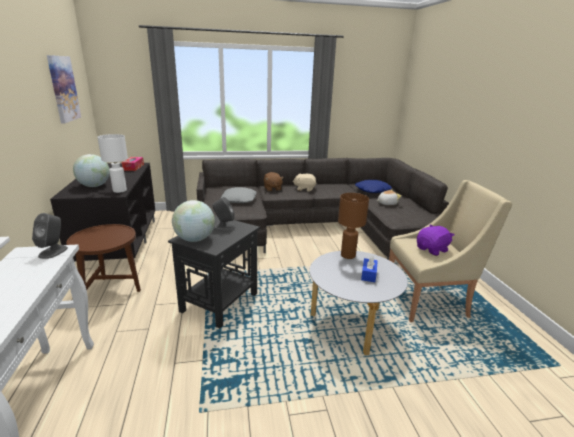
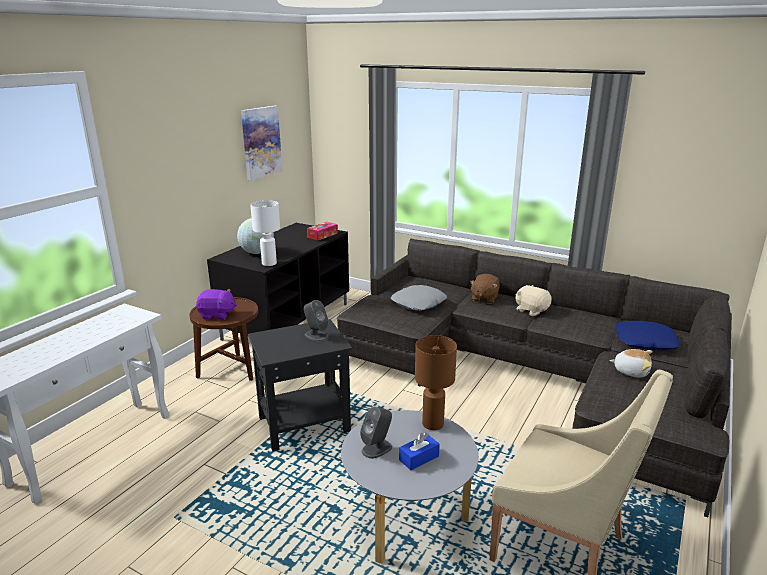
camera: 40 degrees right, 0 degrees up
(53, 251) = (138, 316): grey speaker -> grey speaker (377, 448)
(195, 239) = (269, 341): globe -> none
(432, 250) = (558, 466): purple plush toy -> purple plush toy (217, 315)

